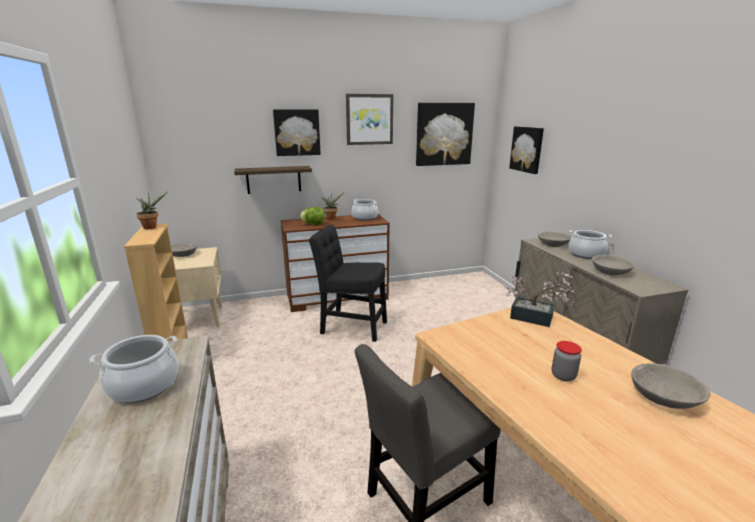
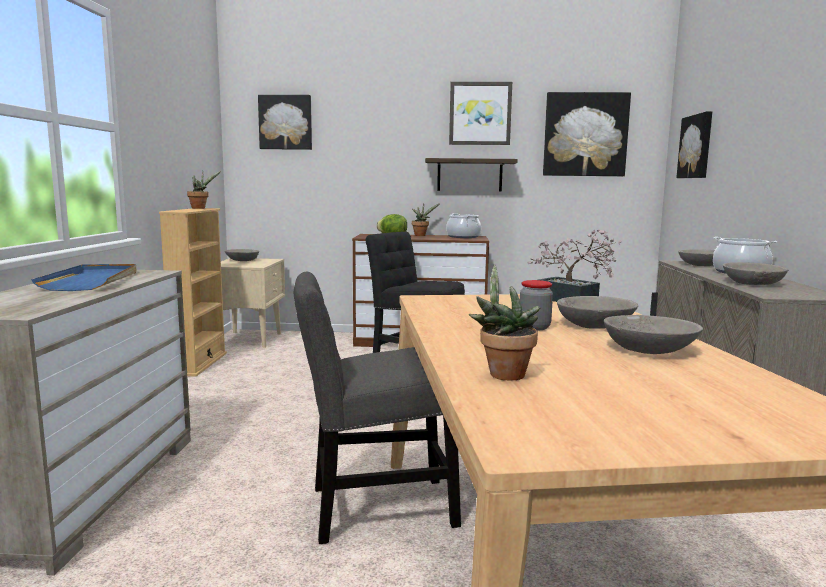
camera: 20 degrees right, 10 degrees down
(144, 385) = (92, 281): cooking pot -> blue tray
(273, 179) = (356, 183): shelf -> shelf (469, 175)
(297, 132) = (388, 128): picture -> picture (285, 122)
(592, 360) = (595, 325): none -> grey bowl
(633, 475) = (503, 373): none -> potted plant

